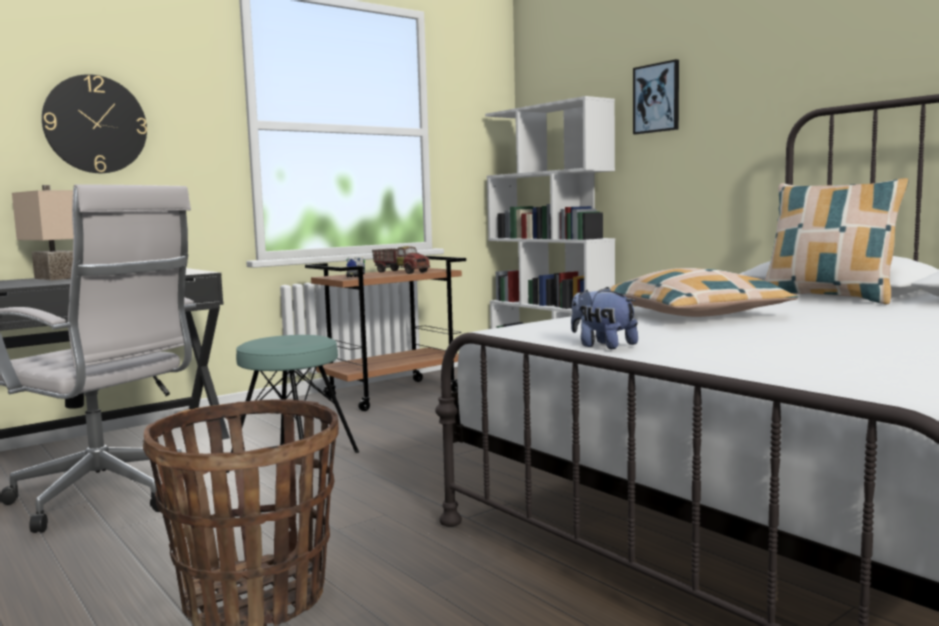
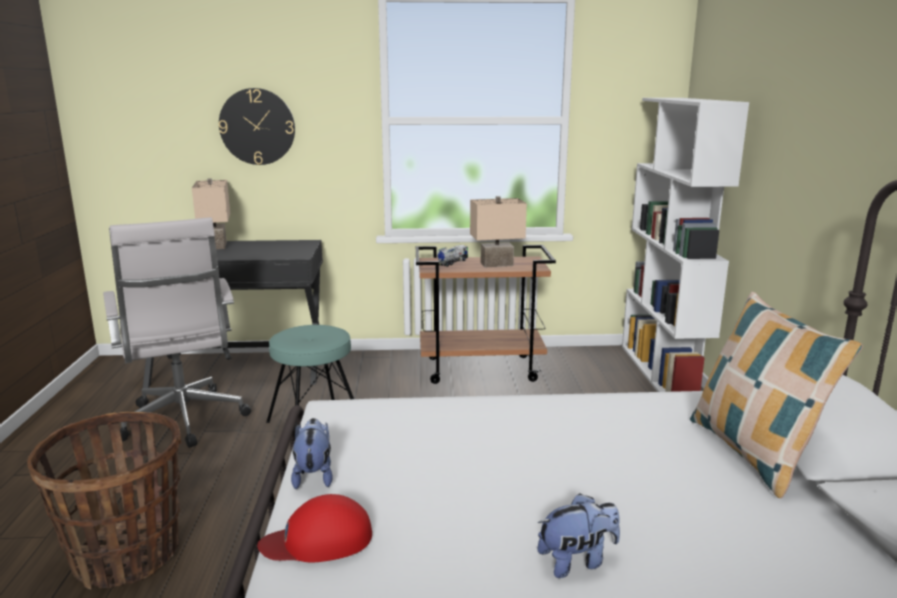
camera: 35 degrees right, 10 degrees up
(401, 272) = (496, 264): toy truck -> beige table lamp
(657, 98) = (785, 110): picture -> none
(693, 314) = (530, 438): pillow -> none
(711, 355) = (318, 540): none -> red cap
(871, 332) = (577, 561): none -> plush toy

